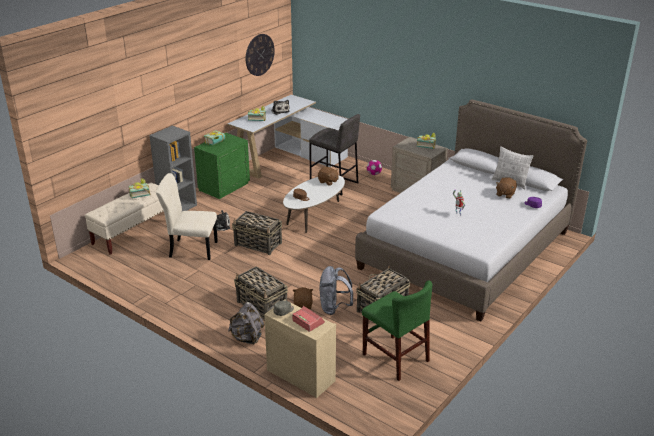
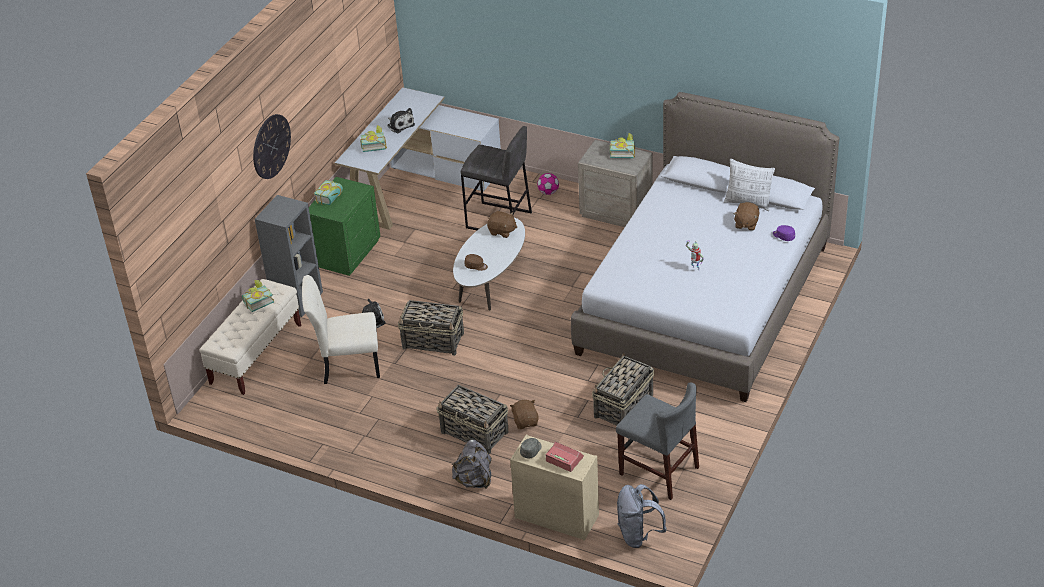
camera: 10 degrees left, 10 degrees up
(259, 54) = (361, 53): wall clock -> wall clock (271, 146)
(334, 308) = (565, 418): grey backpack -> grey backpack (638, 535)
(395, 357) = (659, 471): green chair -> grey chair

